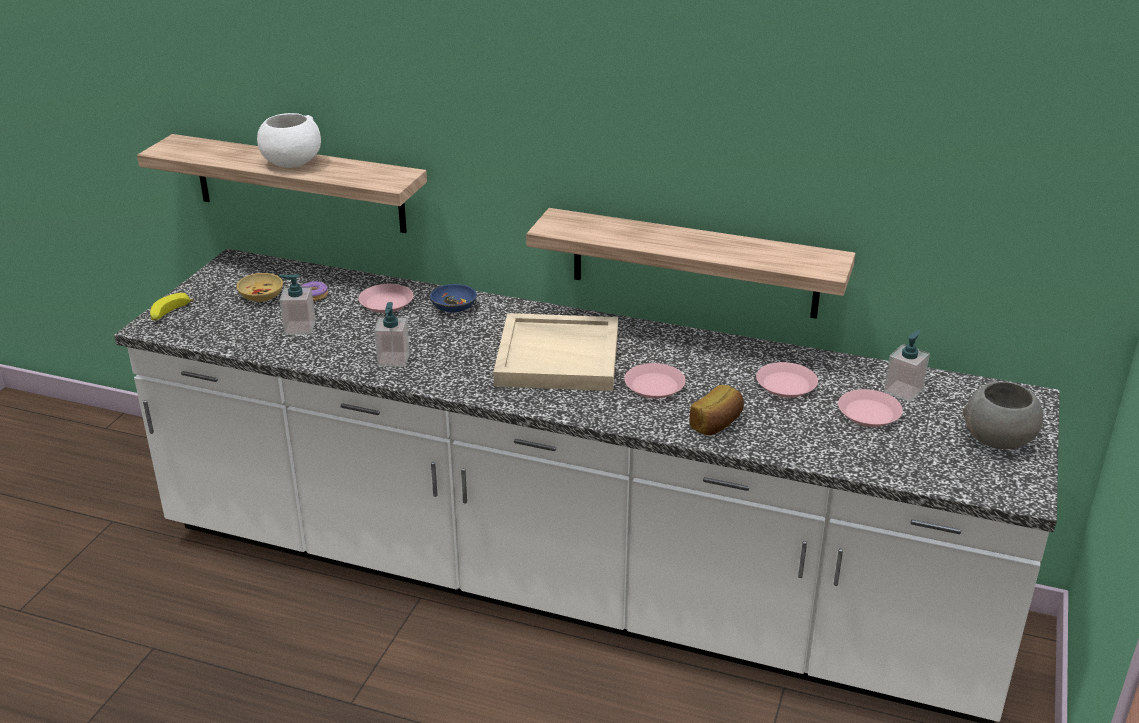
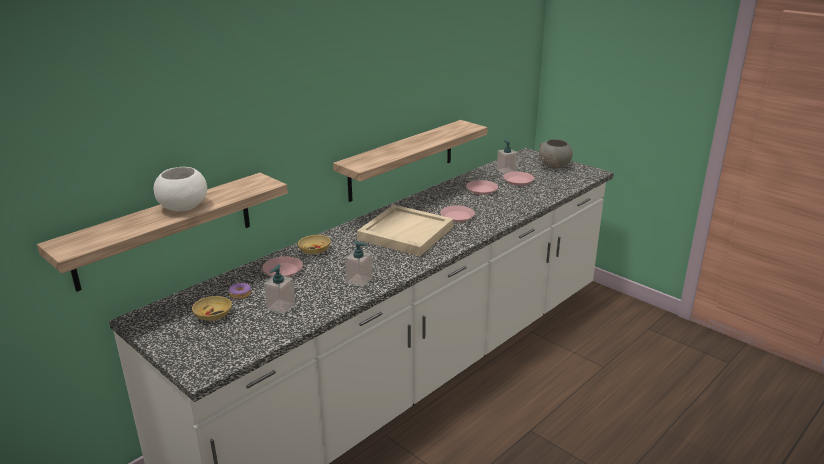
camera: 65 degrees left, 5 degrees down
(170, 314) = (191, 360): banana -> none
(453, 307) = (314, 250): blue bowl -> beige bowl
(717, 424) = (503, 211): bread -> none

